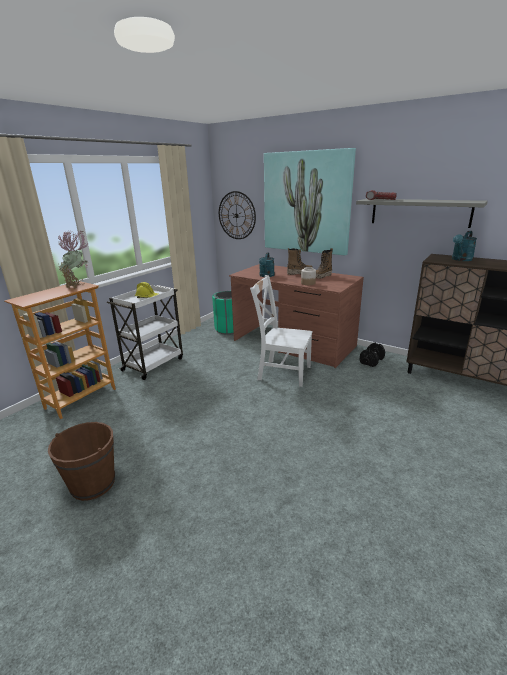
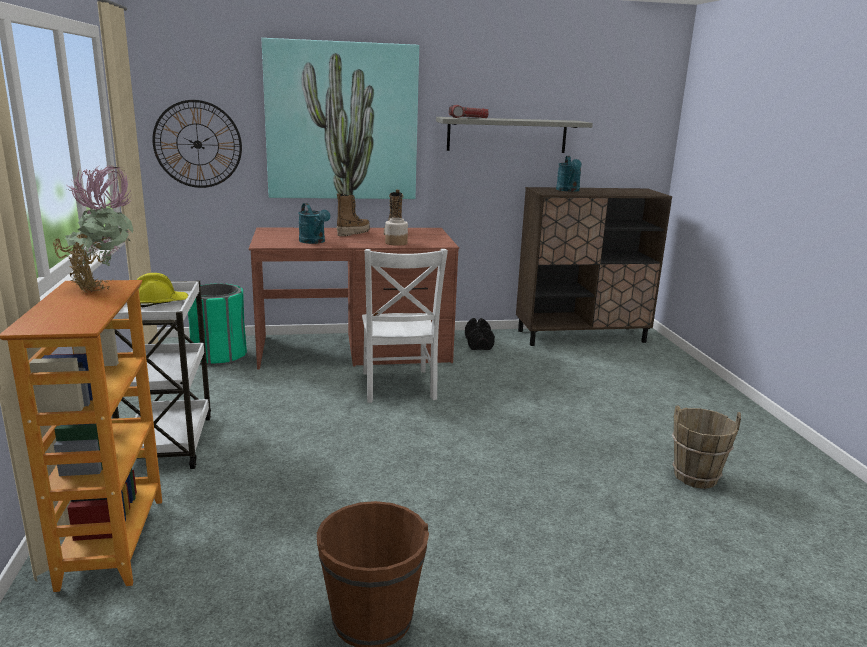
camera: 45 degrees left, 5 degrees down
(282, 372) = (398, 387): white chair -> white chair turned 75 degrees counterclockwise
(380, 519) = (695, 477): none -> brown bucket

